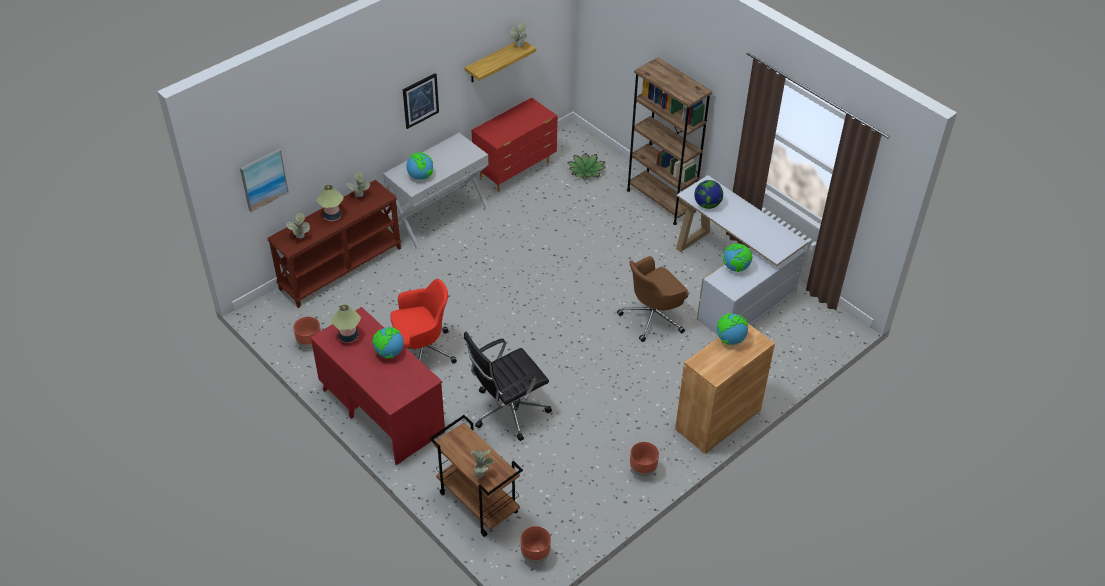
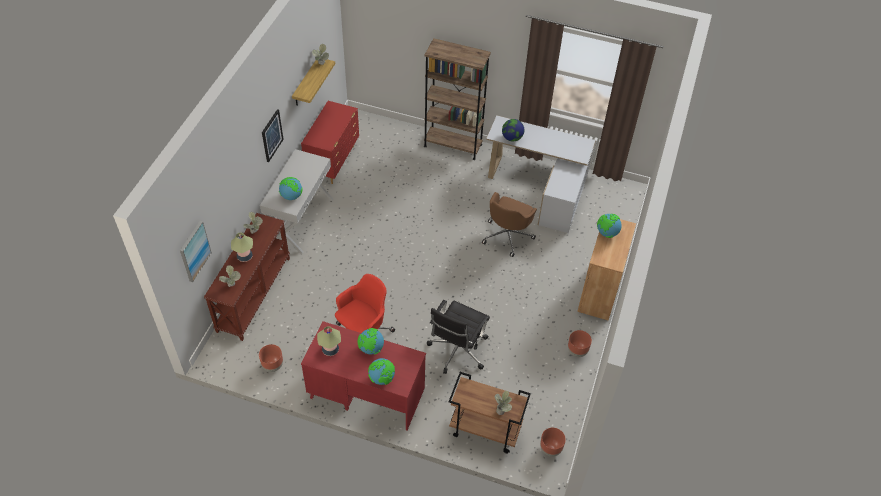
camera: 30 degrees left, 5 degrees up
(586, 171) = (385, 142): potted plant -> none
(736, 268) = (559, 177): globe -> globe (382, 378)

